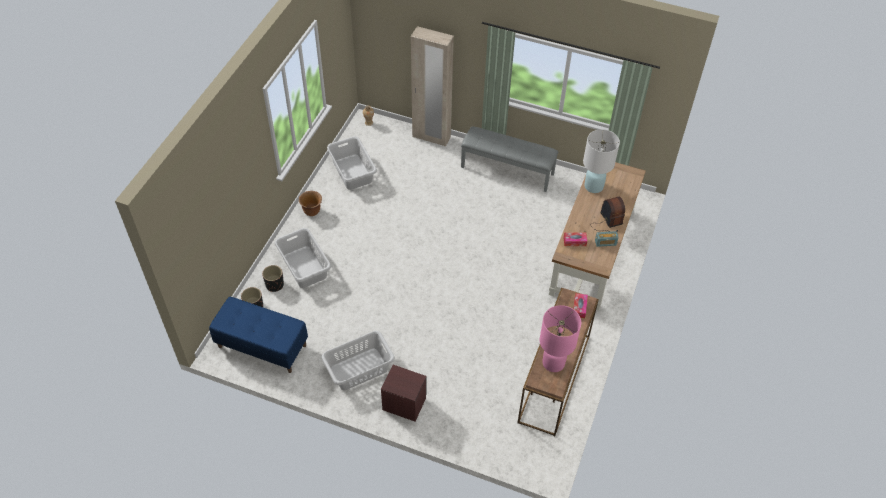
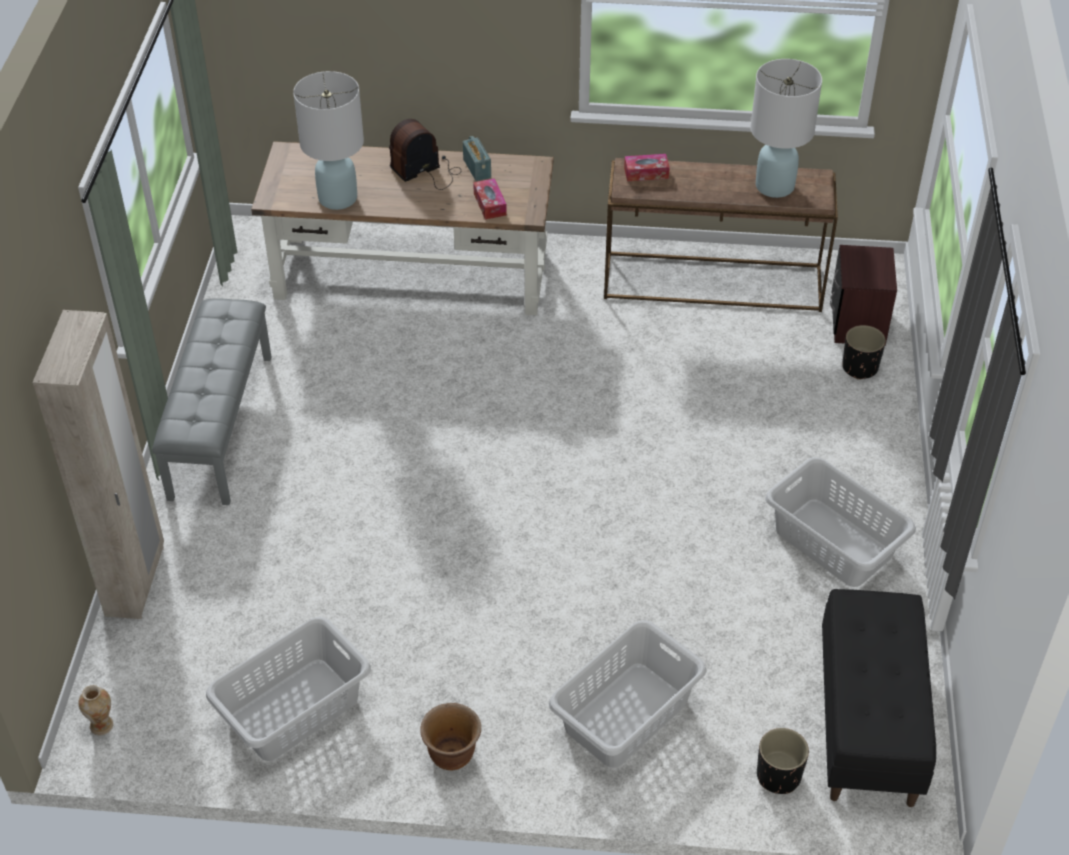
camera: 105 degrees left, 5 degrees down
(262, 346) = (868, 723): blue bench -> black bench
(274, 285) = (701, 757): black planter -> black planter (859, 368)
(404, 403) = (868, 459): brown nightstand -> brown nightstand (857, 323)
(553, 363) = (774, 186): pink table lamp -> white table lamp

